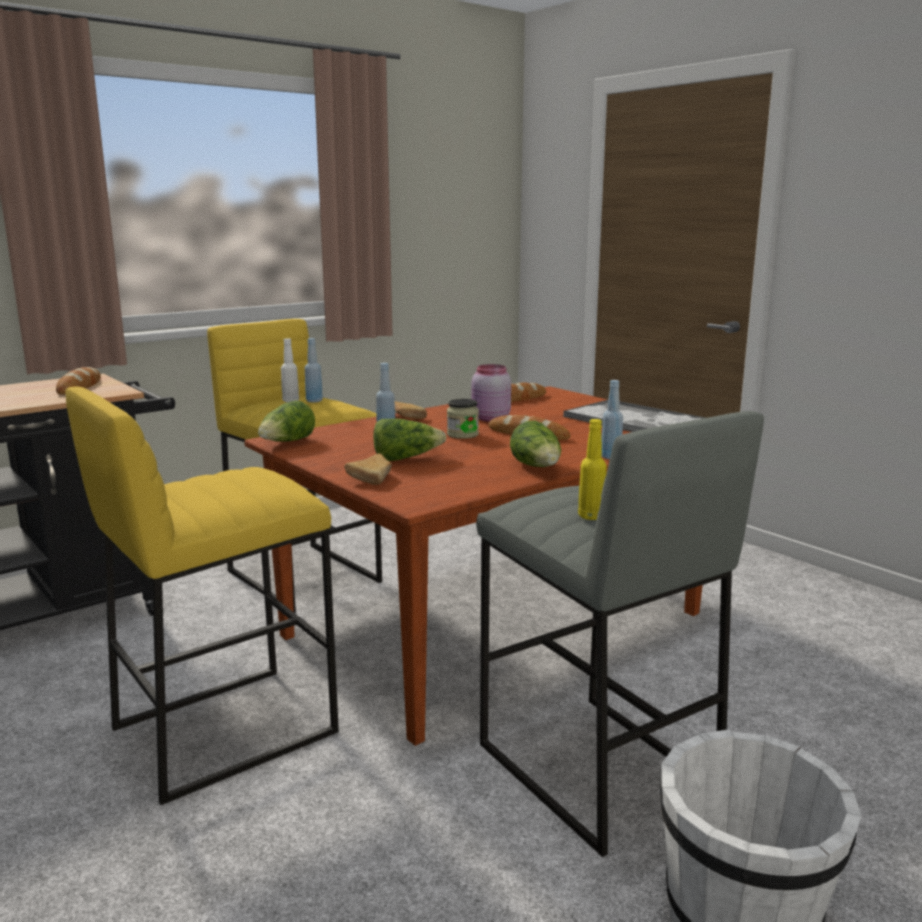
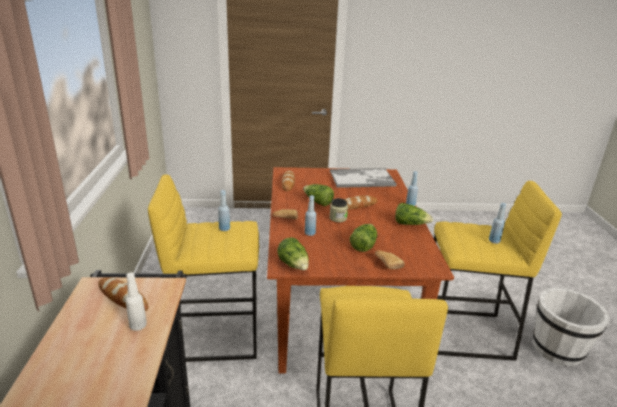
camera: 55 degrees left, 10 degrees up
(291, 401) = (210, 235): white bottle -> white bottle (138, 326)
(490, 419) = (317, 202): pink jar -> lettuce
(591, 516) = (494, 241): yellow bottle -> blue bottle
(594, 768) = (465, 334): grey stool -> yellow stool

